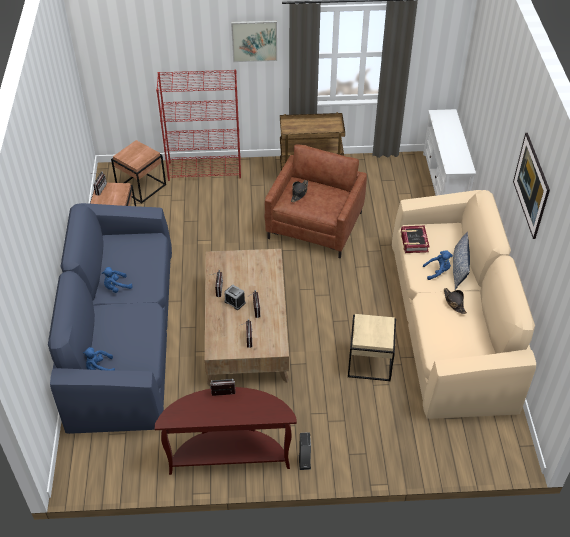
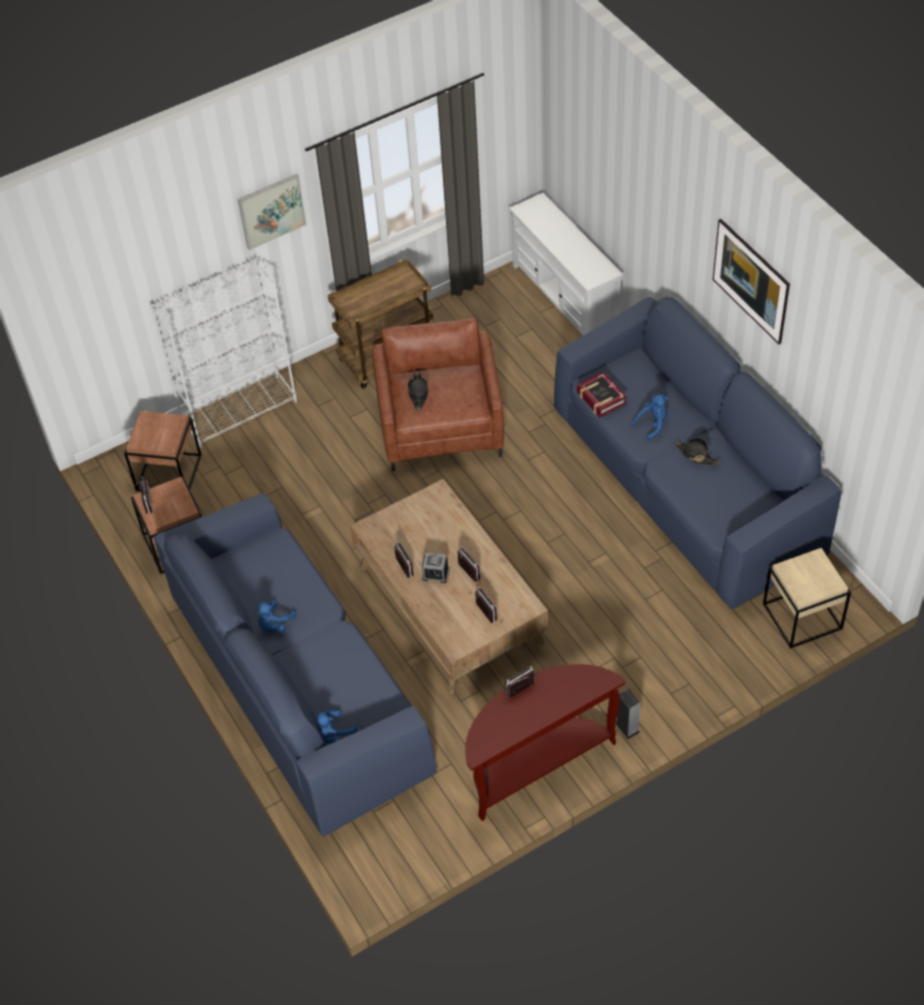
camera: 25 degrees left, 5 degrees up
(205, 170) = (240, 411): red bookcase -> white bookcase
(370, 363) = (625, 573): beige side table -> beige side table (803, 617)
(450, 323) = (686, 481): beige sofa -> blue sofa
(459, 268) = (674, 408): pillow -> none

